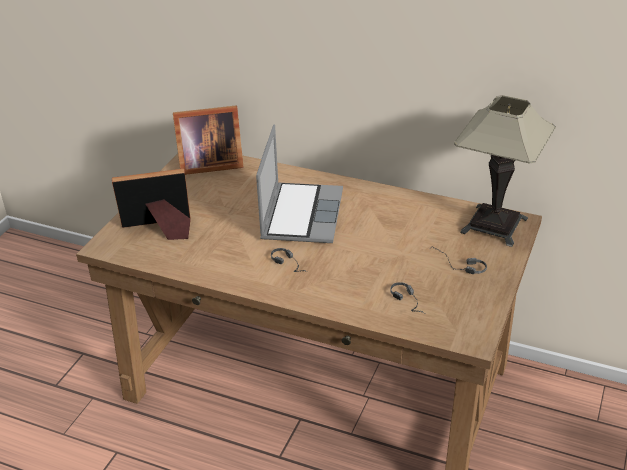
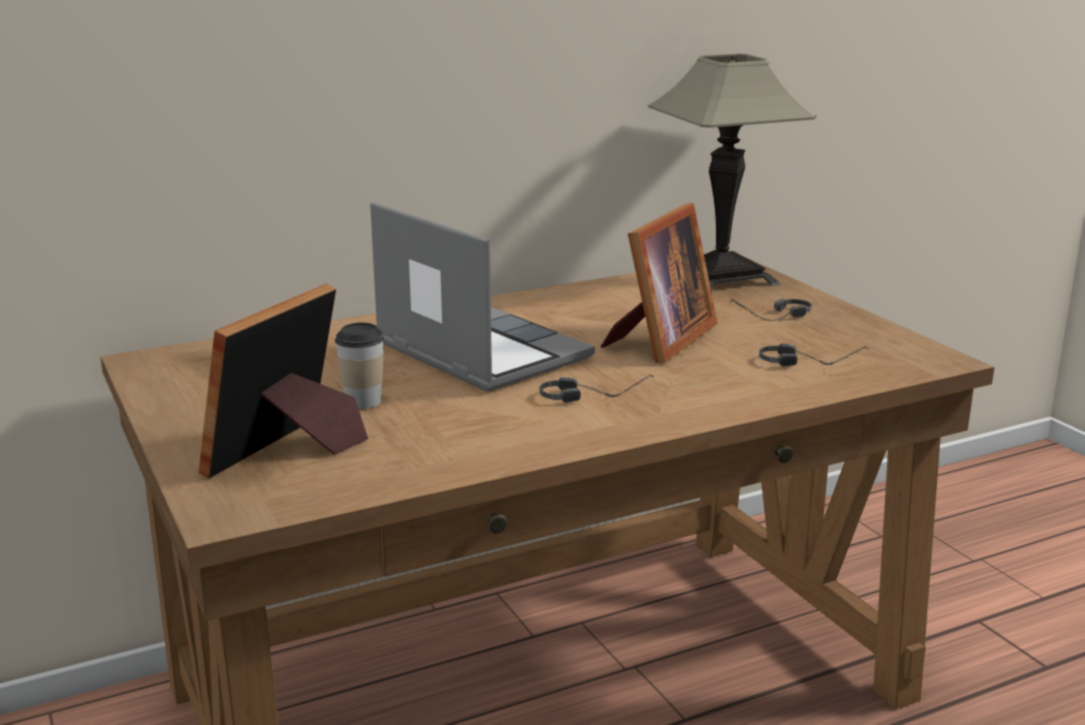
camera: 50 degrees left, 15 degrees down
(208, 164) = (199, 361): picture frame -> picture frame (659, 340)
(218, 218) = (363, 401): none -> cup

